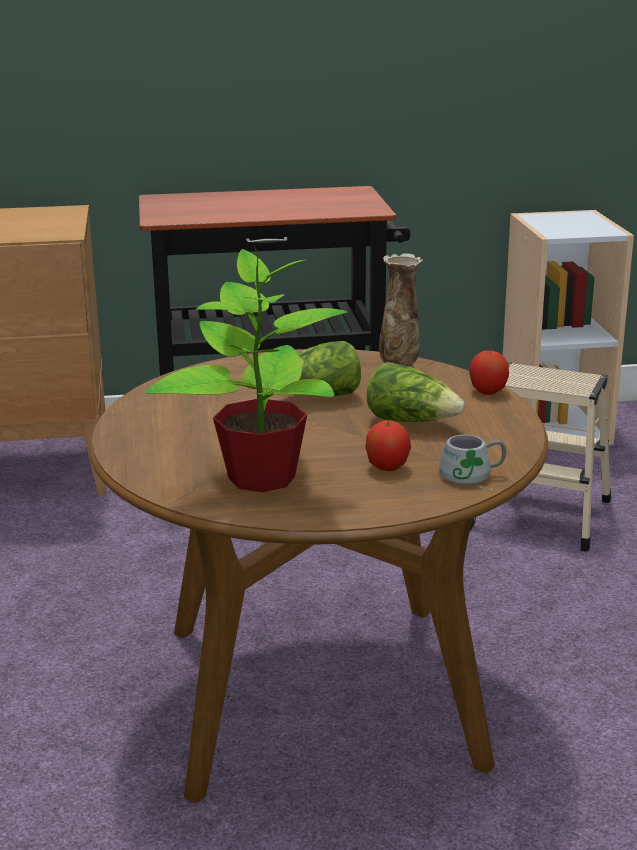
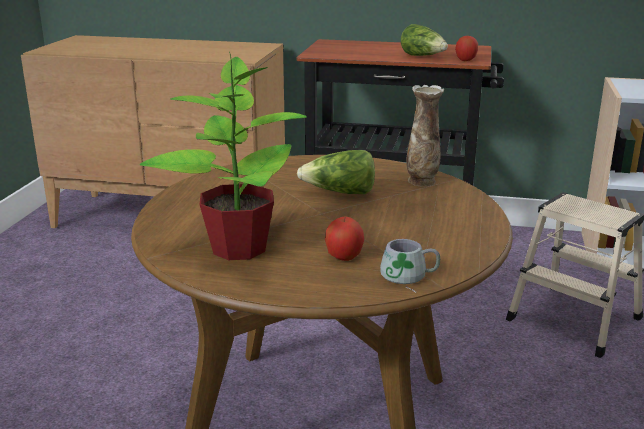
camera: 20 degrees right, 0 degrees up
(411, 421) = (396, 223): lettuce -> lettuce (423, 56)
(488, 391) = (482, 208): apple -> apple (466, 60)

